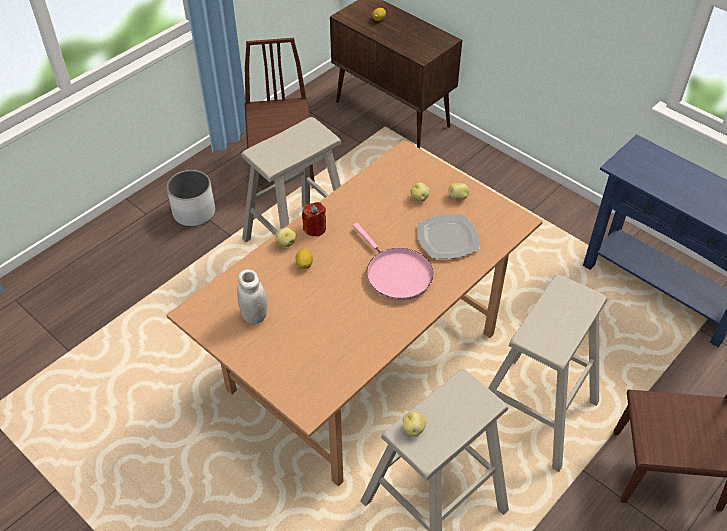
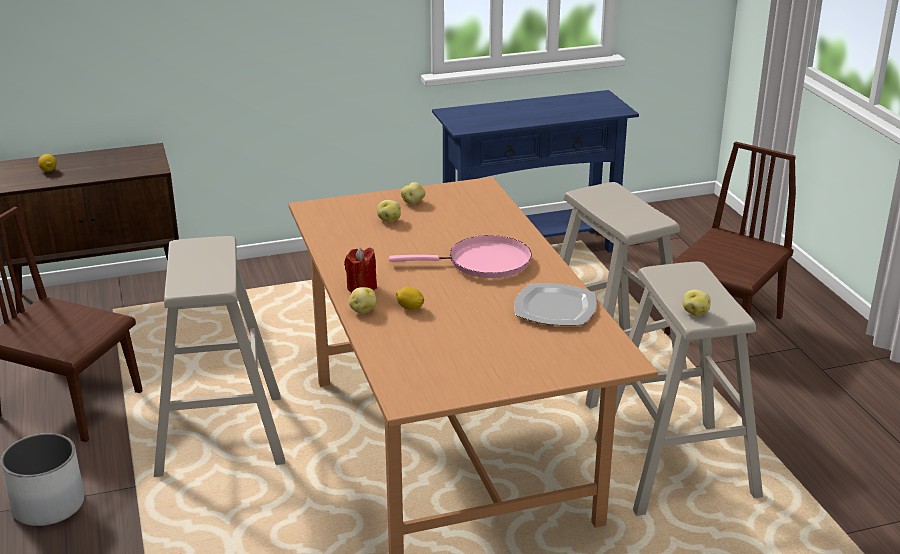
camera: 60 degrees left, 20 degrees down
(254, 315) = (455, 359): white jar -> none
(448, 239) = (465, 223): plate -> plate (556, 308)

